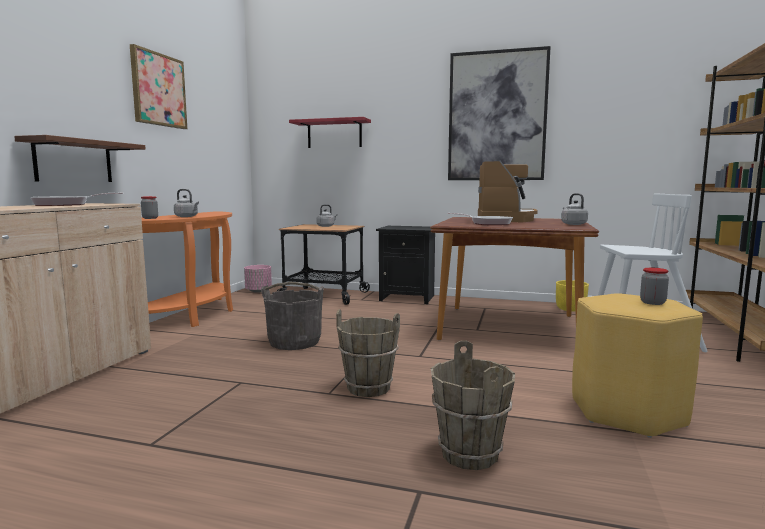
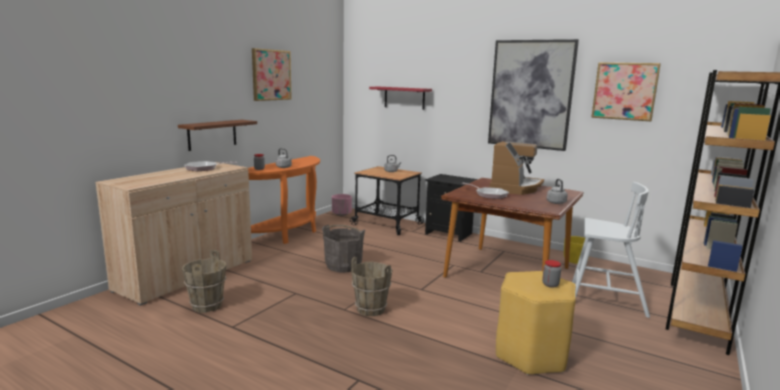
camera: 15 degrees right, 5 degrees up
(469, 454) = (401, 364): brown bucket -> brown bucket (206, 306)
(607, 103) = (624, 91): none -> picture

